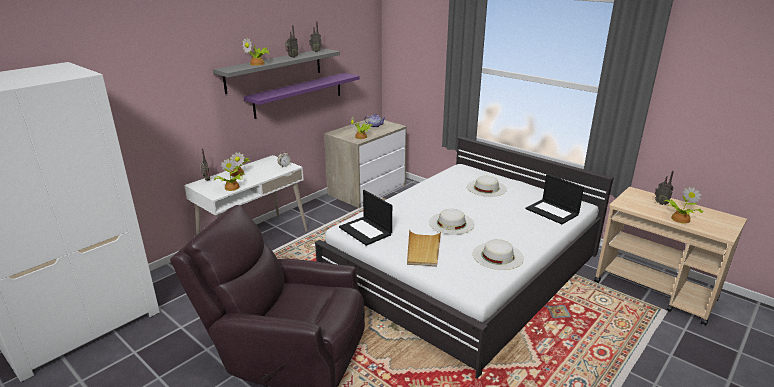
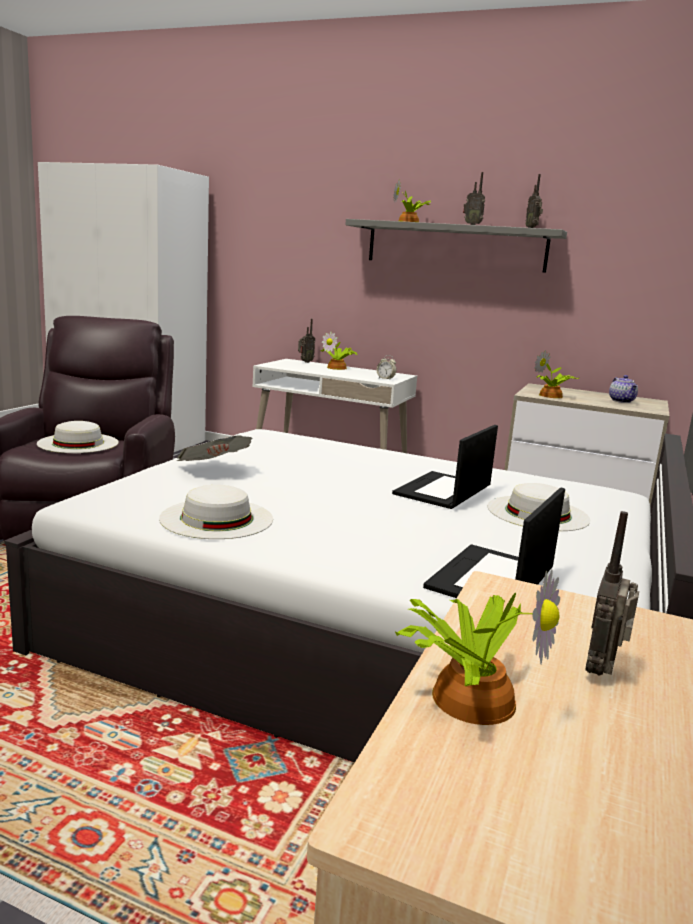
camera: 70 degrees right, 10 degrees down
(231, 188) = (293, 368): potted plant -> none
(299, 94) = (493, 299): purple shelf -> none
(366, 231) = (257, 439): laptop -> laptop (443, 491)
(423, 250) = (213, 469): beige tray -> newspaper
(451, 223) = (328, 484): white hat -> white hat (78, 443)

